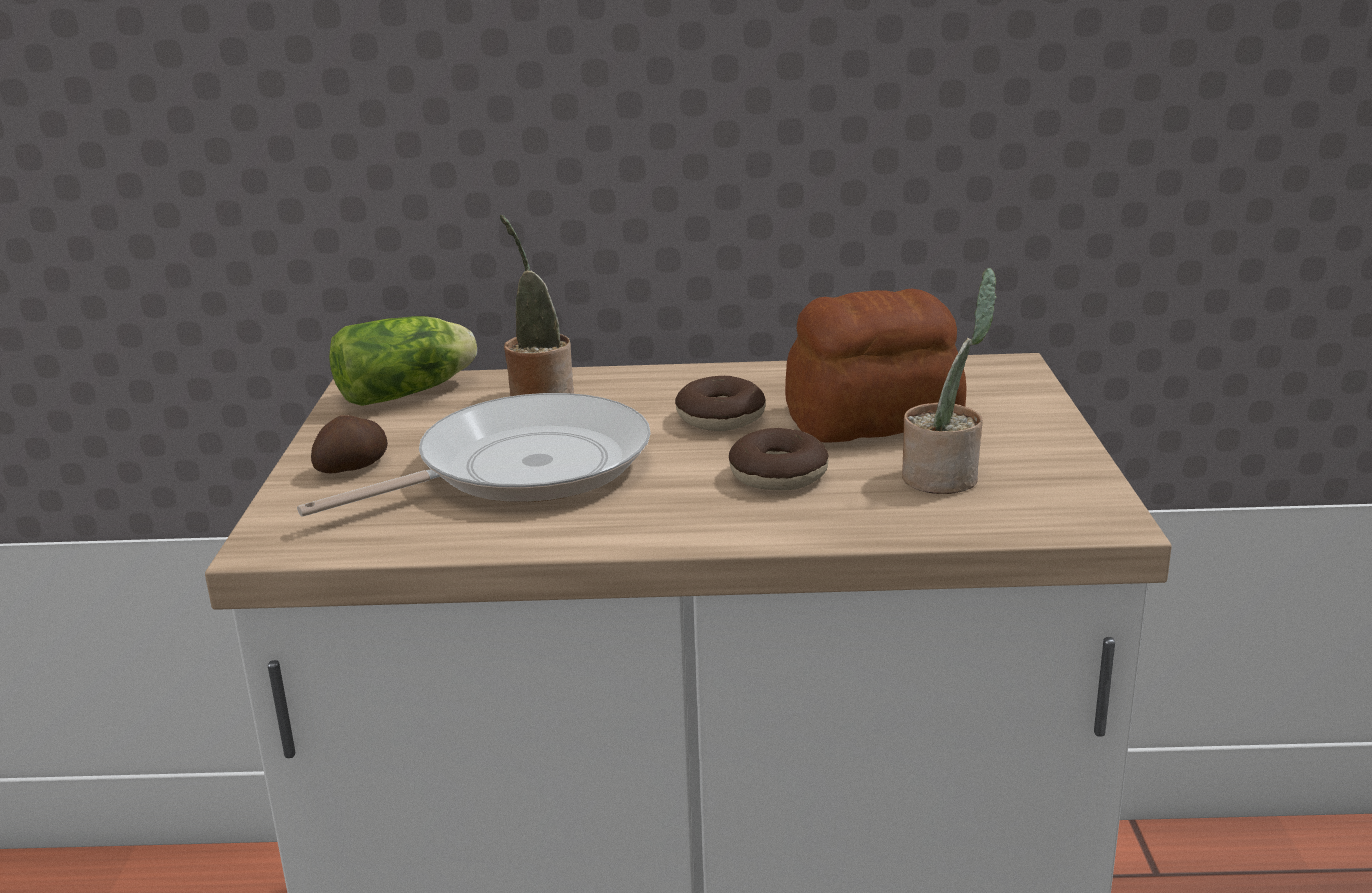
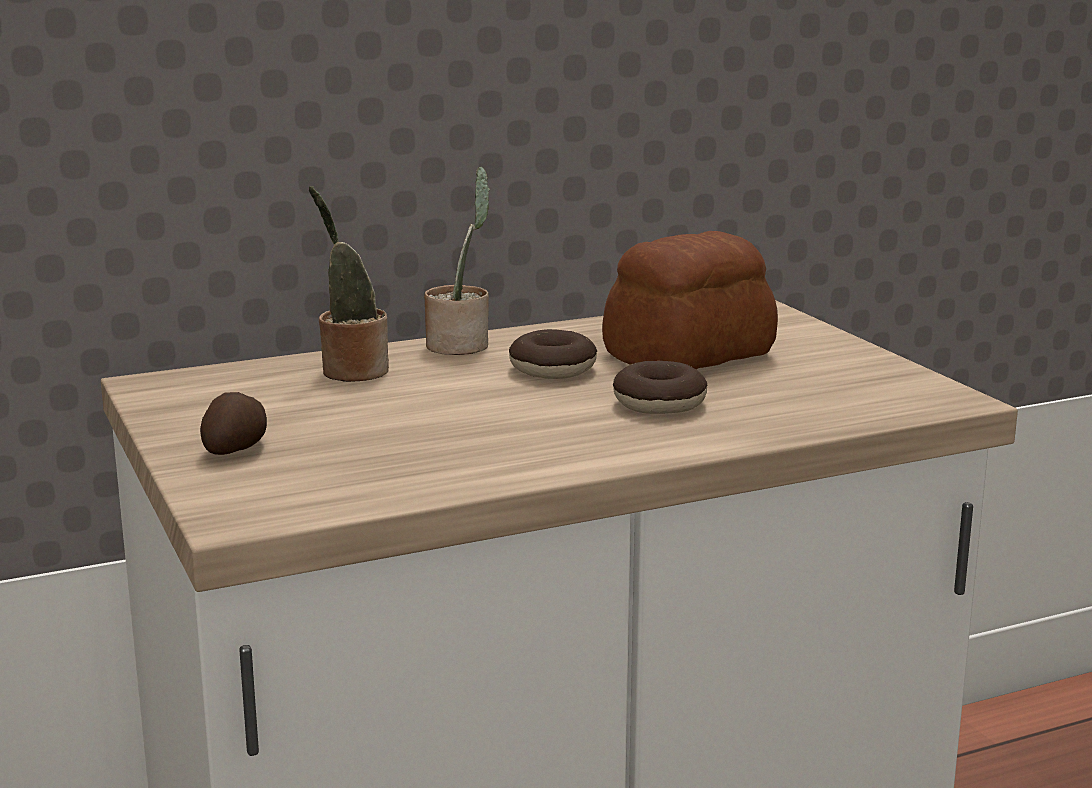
camera: 25 degrees left, 5 degrees down
(410, 392) = (211, 383): lettuce -> none
(521, 468) = (413, 427): frying pan -> none
(945, 477) = (799, 387): potted plant -> potted plant (461, 345)

